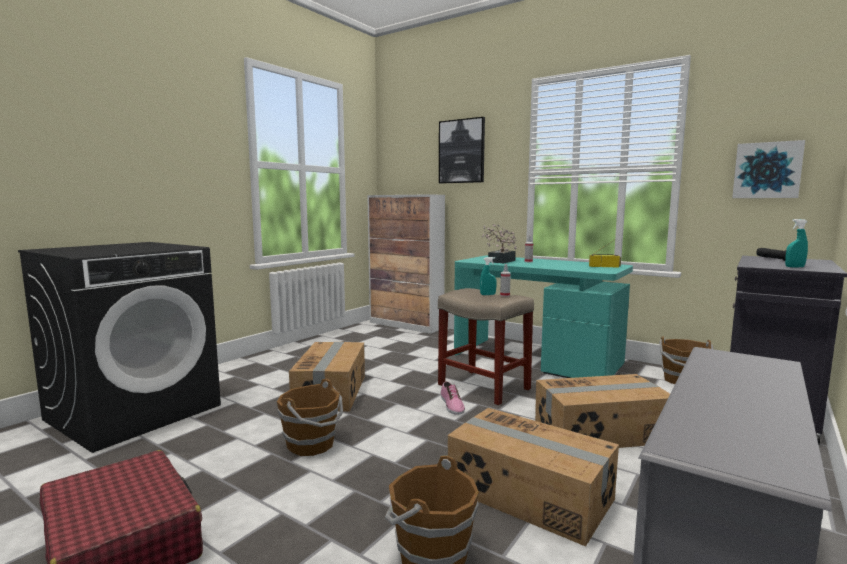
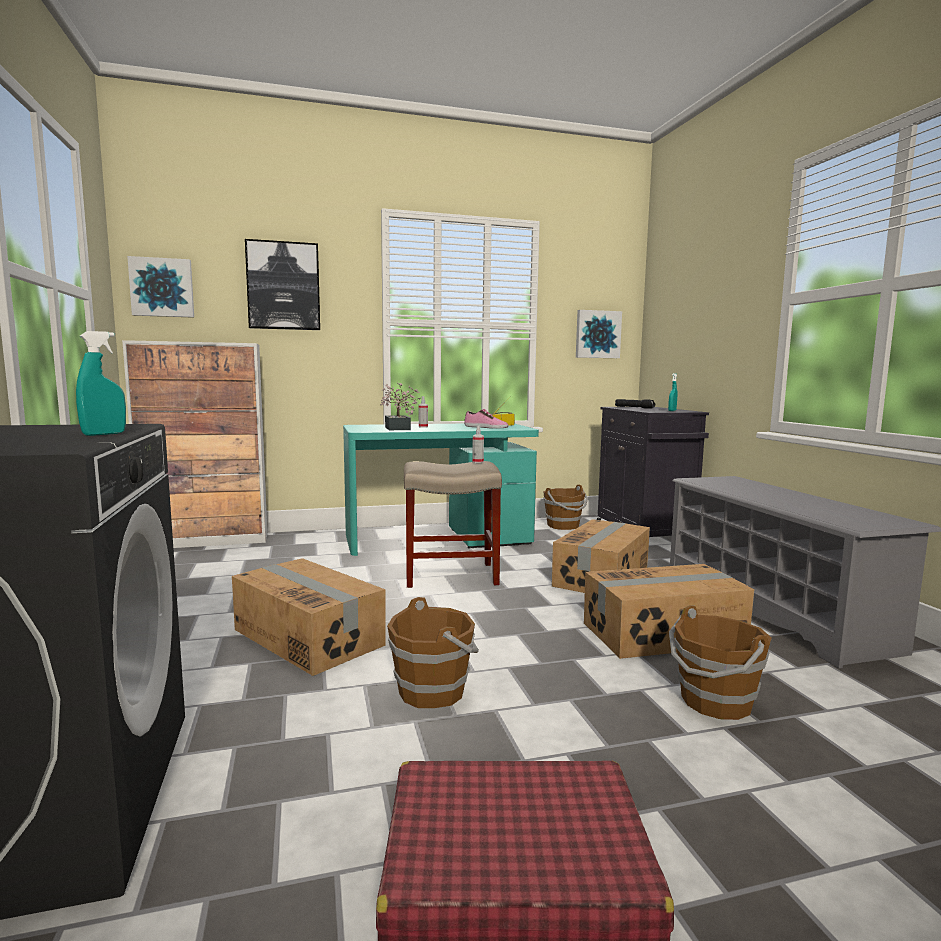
camera: 50 degrees left, 0 degrees up
(397, 160) = (162, 287): none -> picture
(451, 405) = (464, 600): shoe -> shoe (485, 427)
(488, 294) = (452, 464): turquoise spray bottle -> turquoise spray bottle (104, 434)

